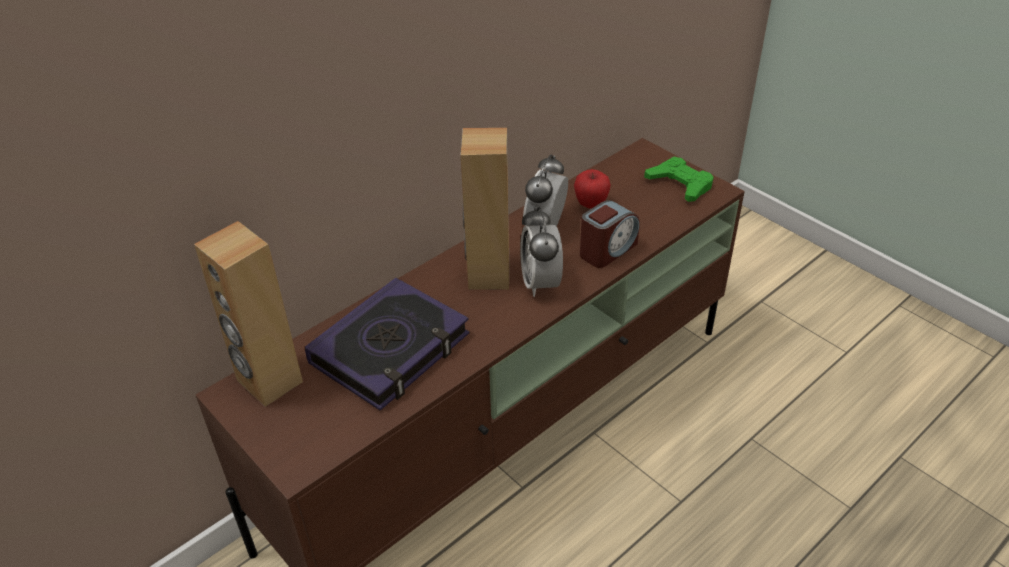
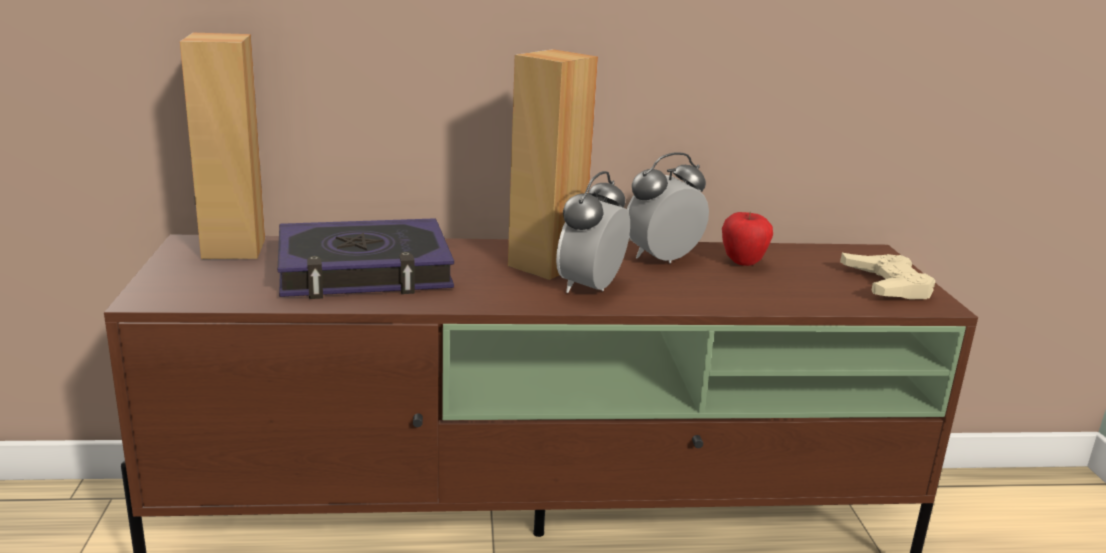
camera: 35 degrees right, 20 degrees down
(607, 250) = (710, 295): alarm clock -> none
(680, 184) = (886, 285): green game controller -> beige game controller

